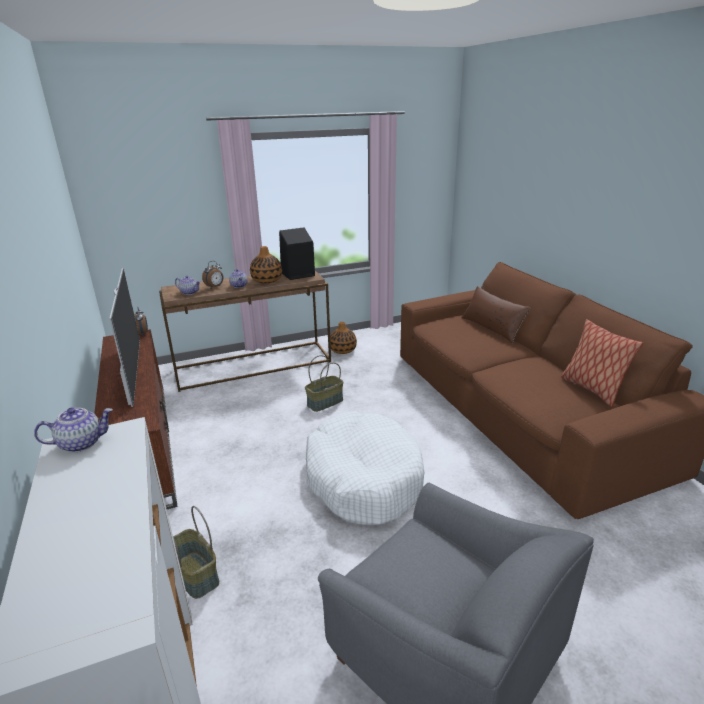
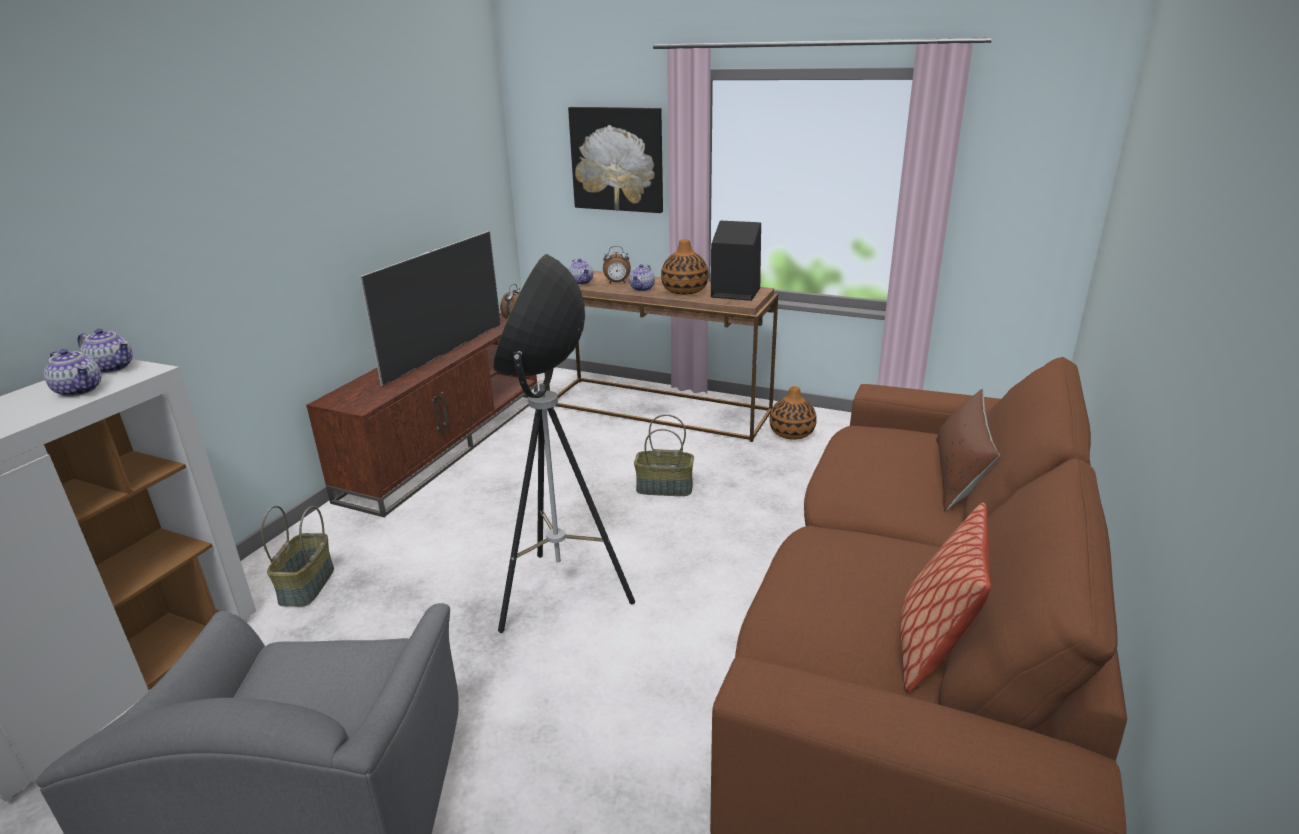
camera: 45 degrees right, 0 degrees up
(106, 466) = (80, 390): none -> teapot
(178, 201) = (617, 159): none -> picture
(363, 479) = (562, 596): white dog bed -> floor lamp

